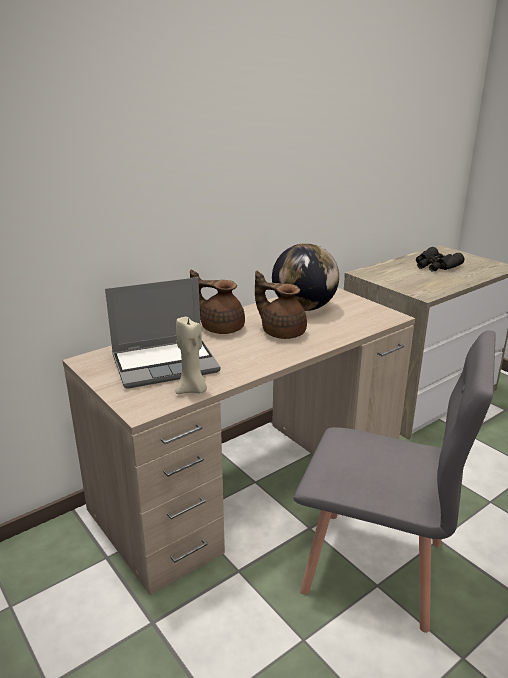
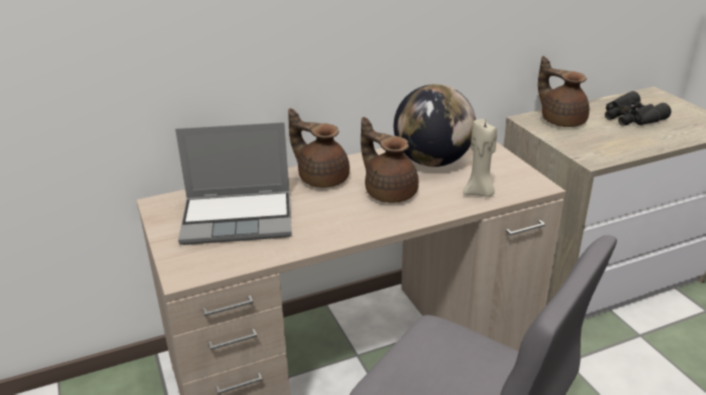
camera: 15 degrees right, 5 degrees up
(192, 390) = (250, 256): beige candle -> beige candle (479, 192)
(387, 271) = (561, 120): none -> brown teapot

